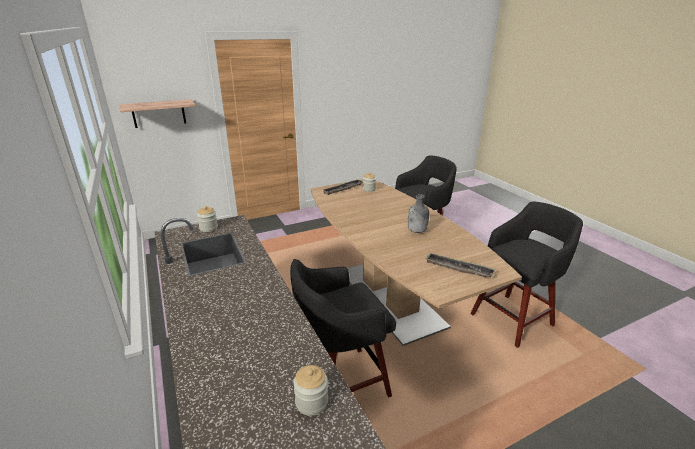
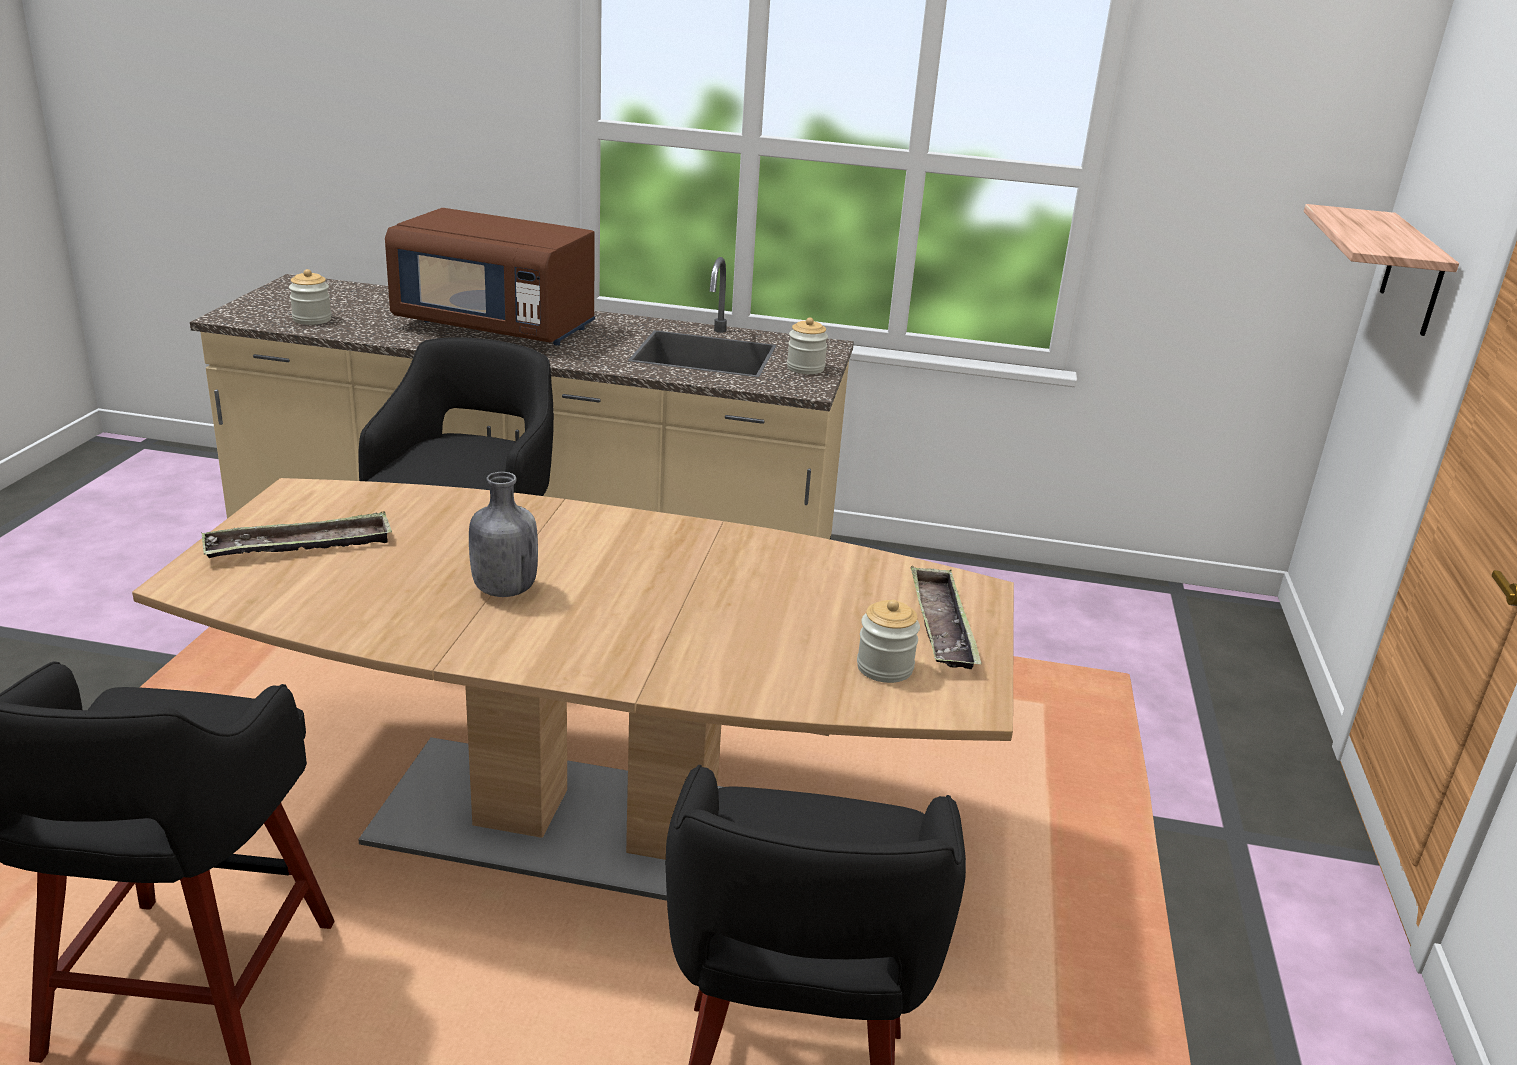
camera: 125 degrees right, 0 degrees up
(238, 320) = (496, 327): none -> brown microwave

